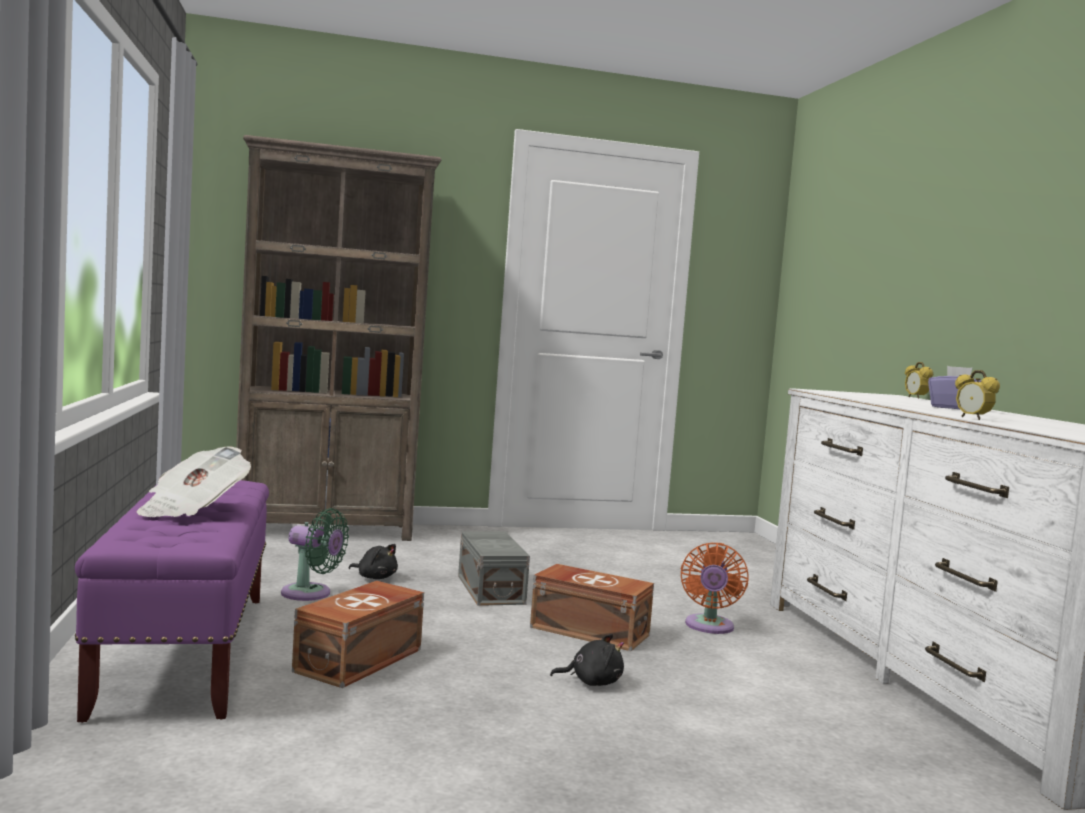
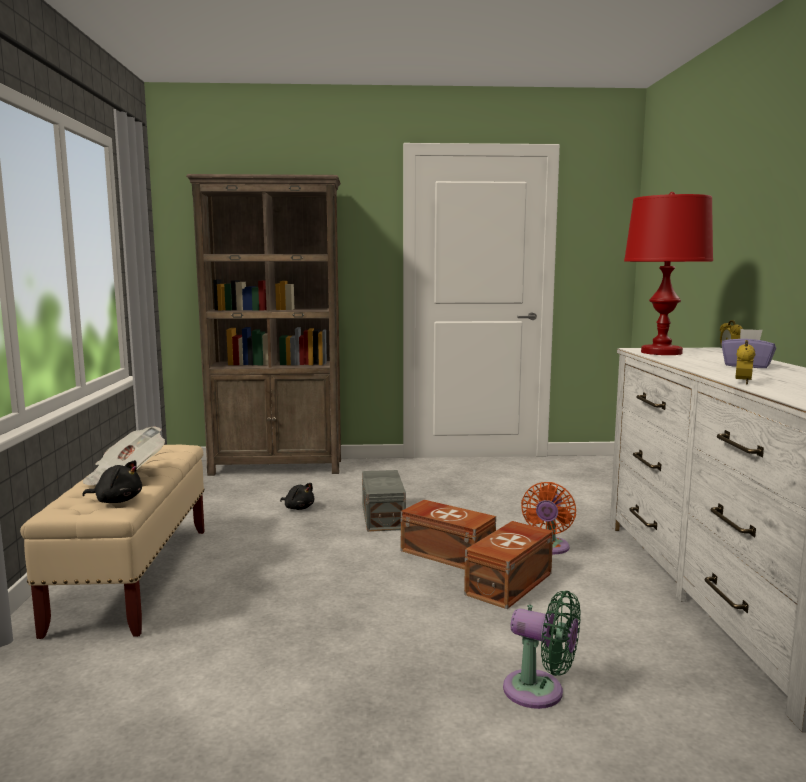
camera: 10 degrees right, 5 degrees up
(185, 651) = (134, 577): purple bench -> beige bench
(311, 594) = (244, 524): green fan -> green fan (539, 692)
(361, 660) = (259, 583): brown storage box -> brown storage box (511, 583)
(592, 682) = (430, 602): black plush toy -> black plush toy (117, 501)
(845, 394) = (661, 352): none -> red table lamp
(973, 418) = (743, 383): alarm clock -> alarm clock turned 135 degrees counterclockwise

